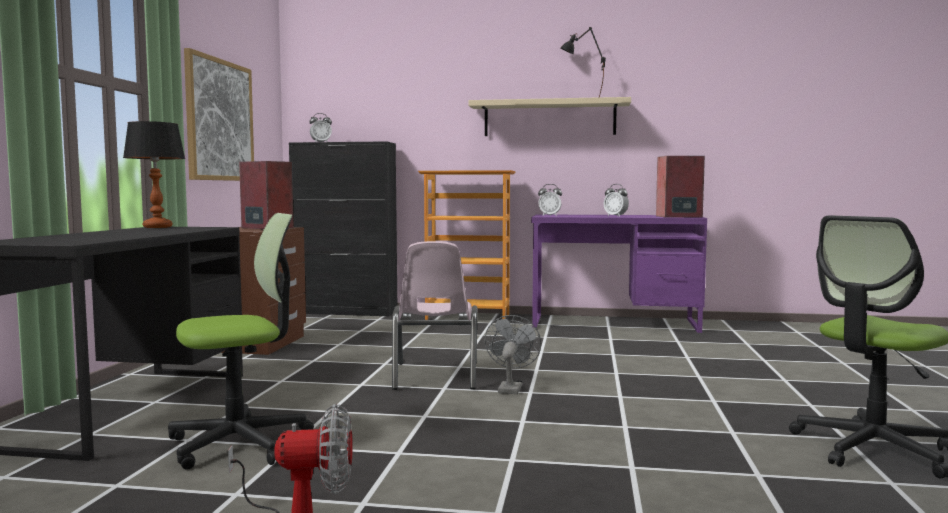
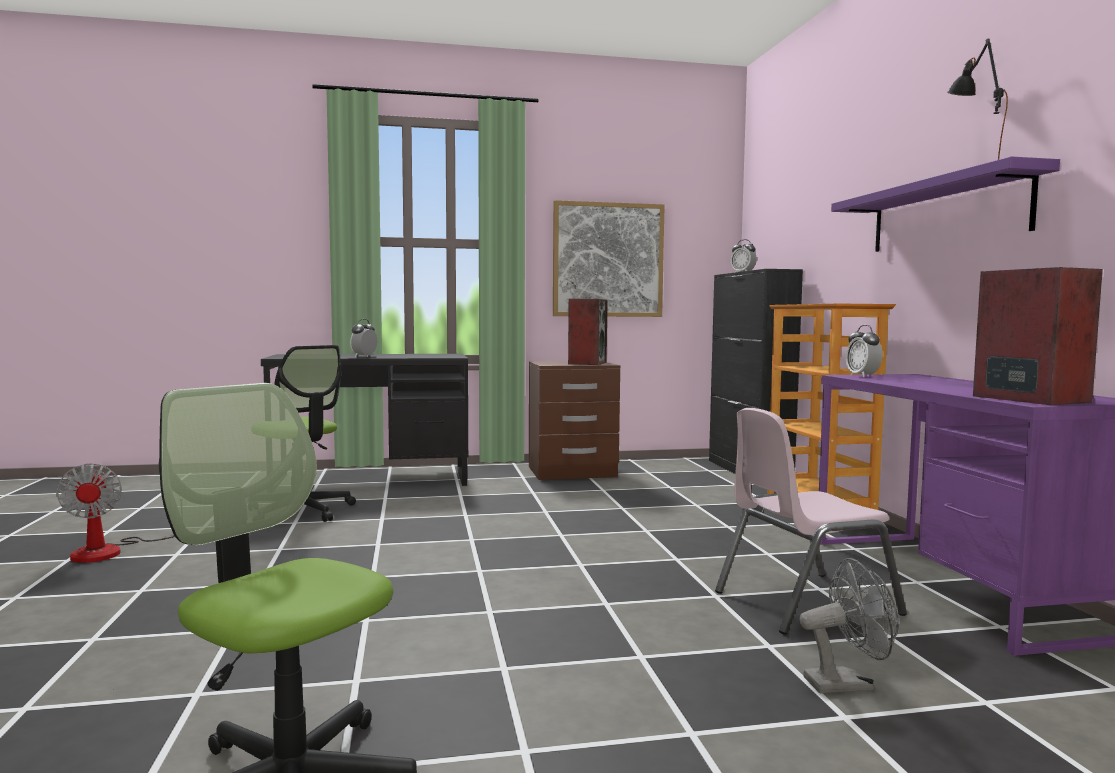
camera: 70 degrees right, 0 degrees up
(158, 227) = (445, 354): table lamp -> none
(435, 376) = (513, 531): pink chair -> pink chair (804, 602)
(510, 388) = (490, 561): grey fan -> grey fan (847, 683)
(549, 118) = (945, 214): beige shelf -> purple shelf
(615, 216) = (934, 386): alarm clock -> alarm clock (364, 356)

